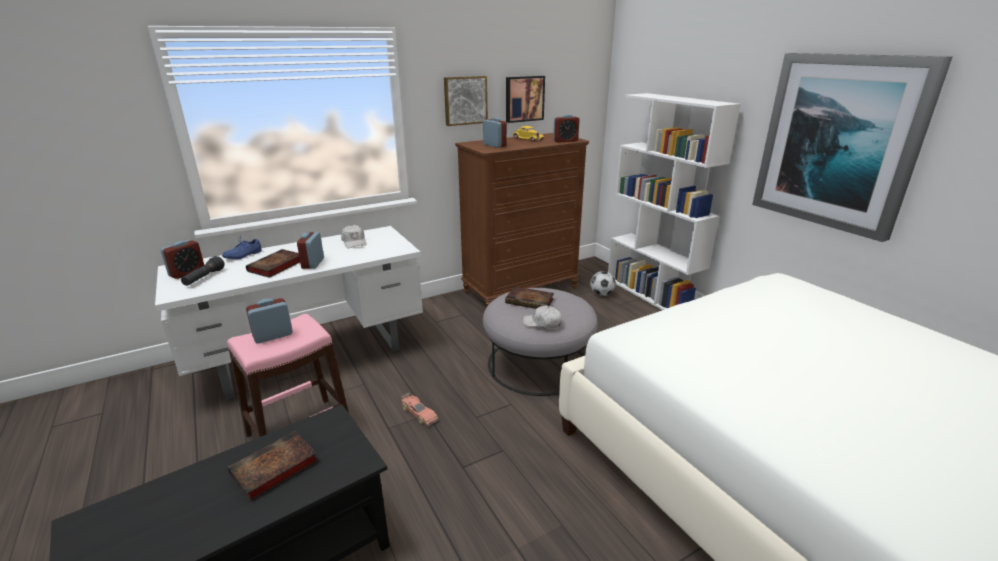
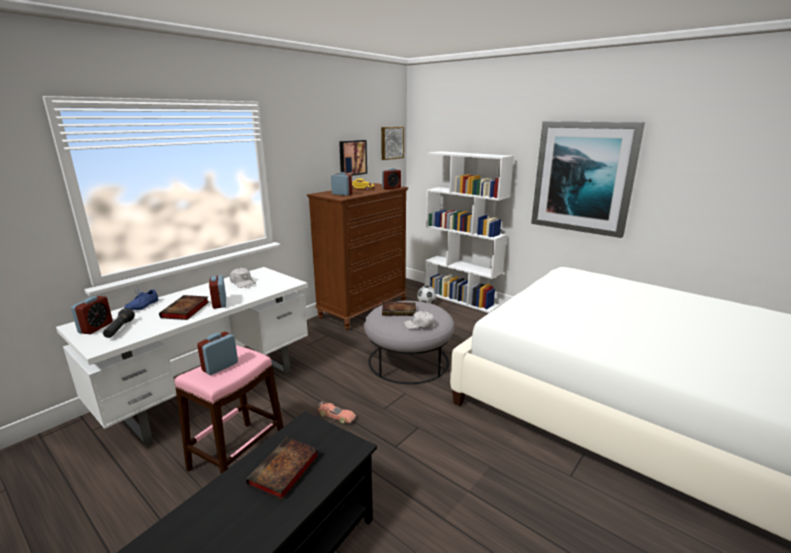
camera: 20 degrees left, 5 degrees down
(465, 100) = (311, 160): picture -> picture (391, 143)

